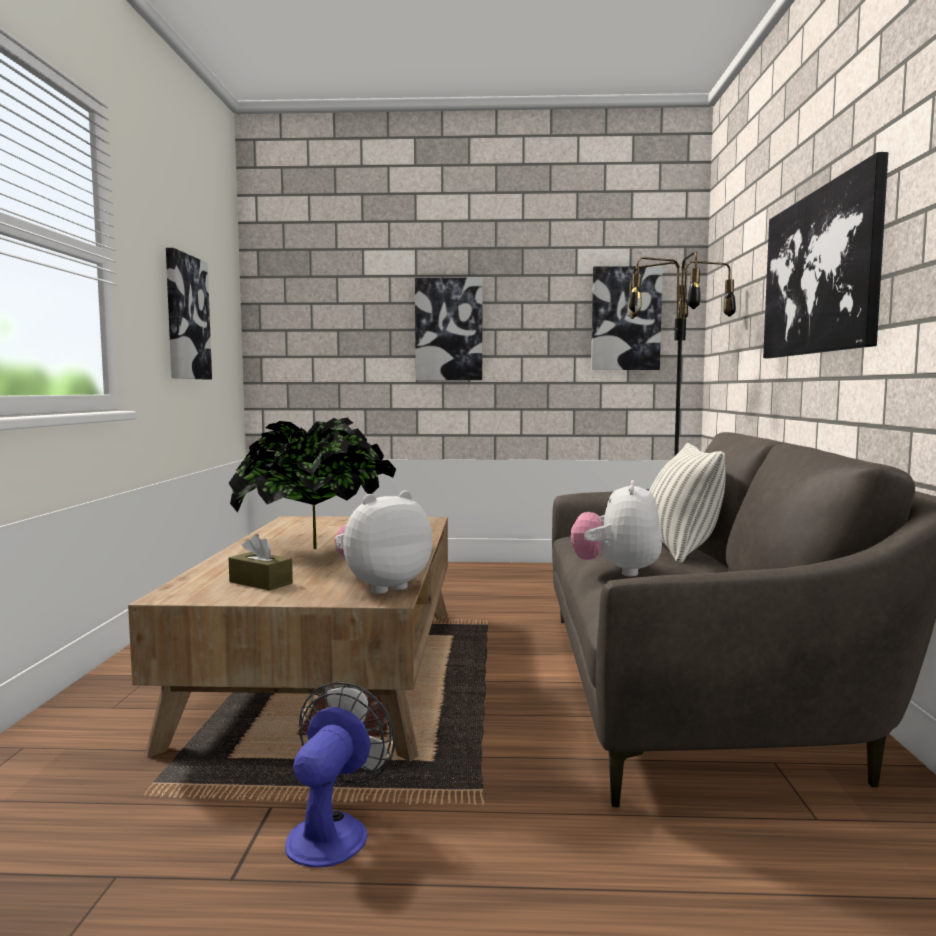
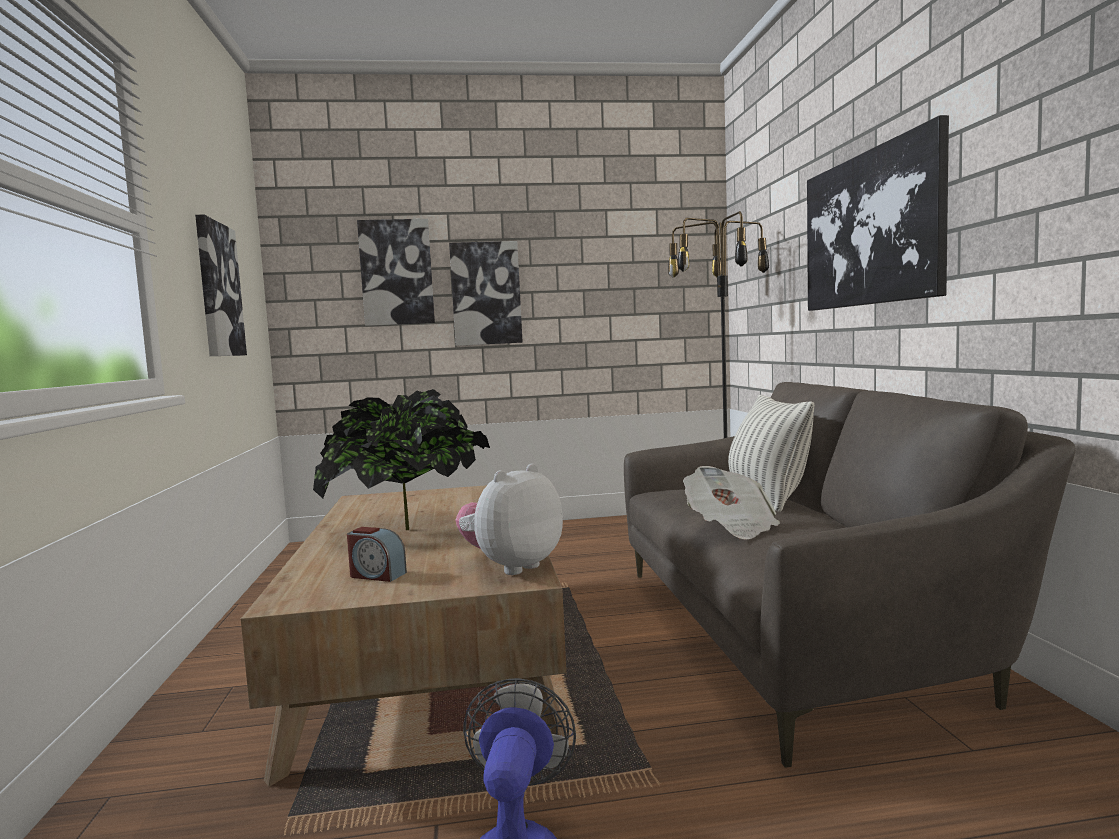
camera: 10 degrees left, 0 degrees up
(261, 582) = (377, 575): brown tissue box -> alarm clock
(617, 571) = (730, 526): plush toy -> newspaper
(625, 319) = (655, 278): picture -> picture (397, 272)

